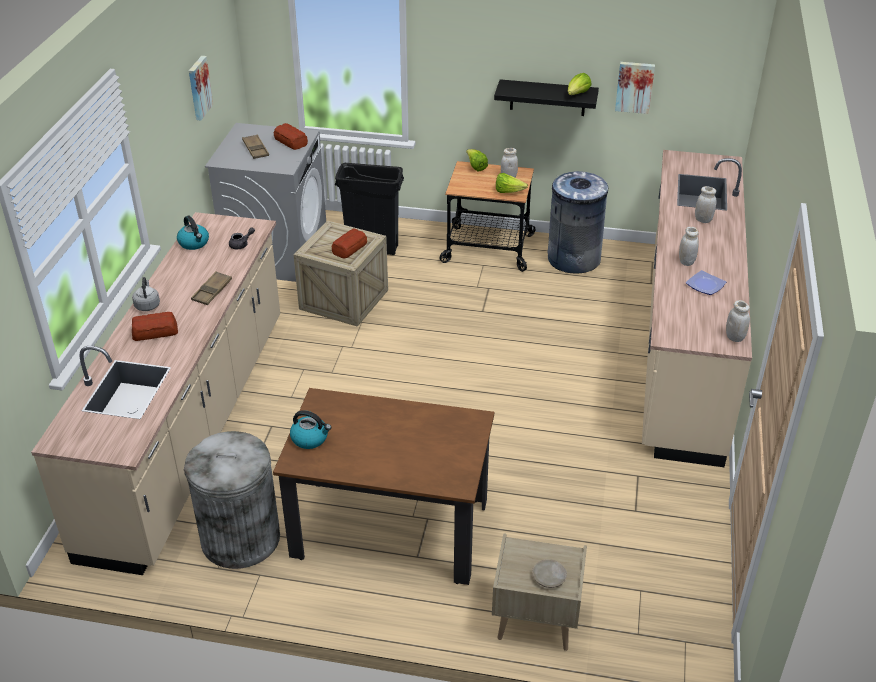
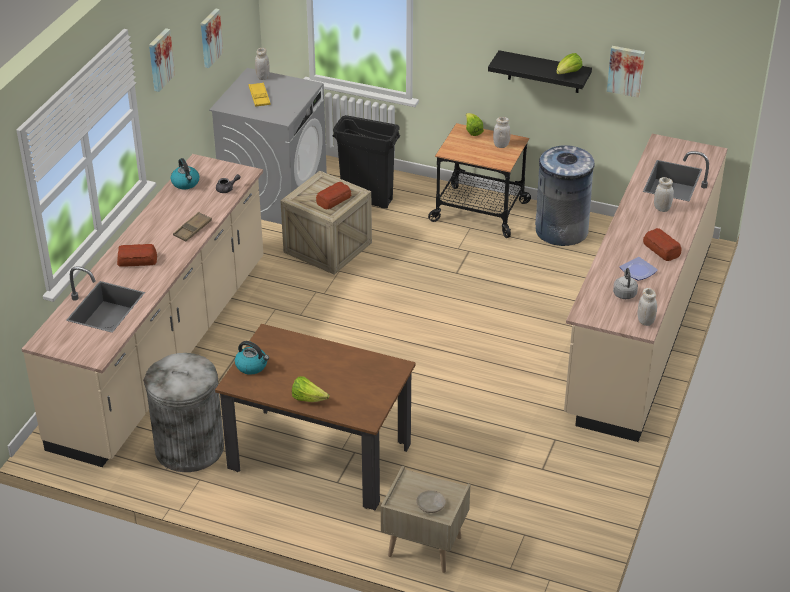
camera: 10 degrees right, 0 degrees up
(147, 305) = (135, 236): grey kettle -> grey kettle (624, 293)
(151, 107) = (159, 59): none -> picture
(255, 149) = (259, 97): brown tray -> yellow tray
(291, 142) = (294, 92): bread -> bread (661, 249)
(508, 192) = (496, 159): lettuce -> lettuce (308, 399)
(686, 262) = (629, 247): white jar -> white jar (262, 77)

